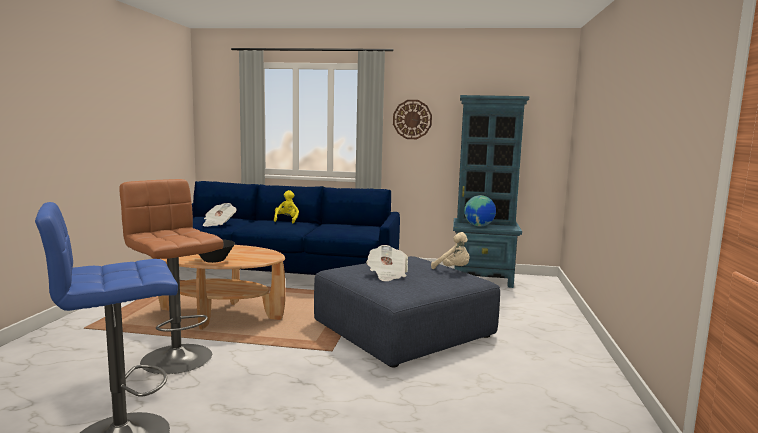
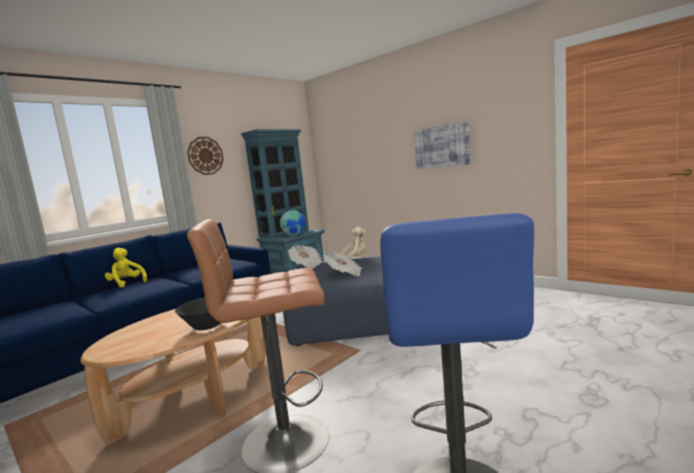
camera: 55 degrees left, 0 degrees up
(218, 224) = (51, 315): newspaper -> newspaper (306, 265)
(635, 147) = (441, 146): none -> picture

